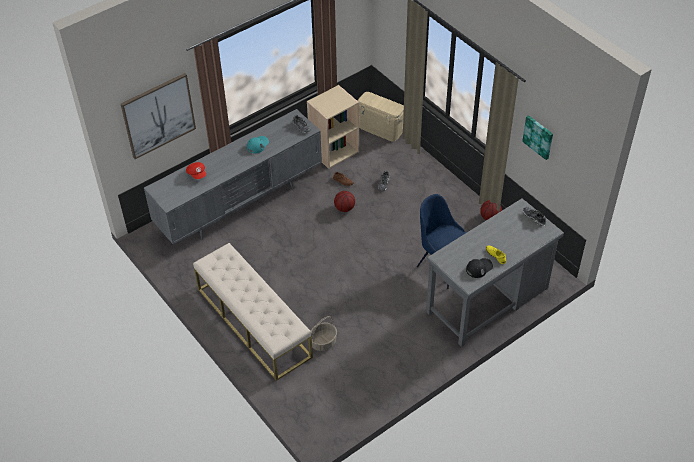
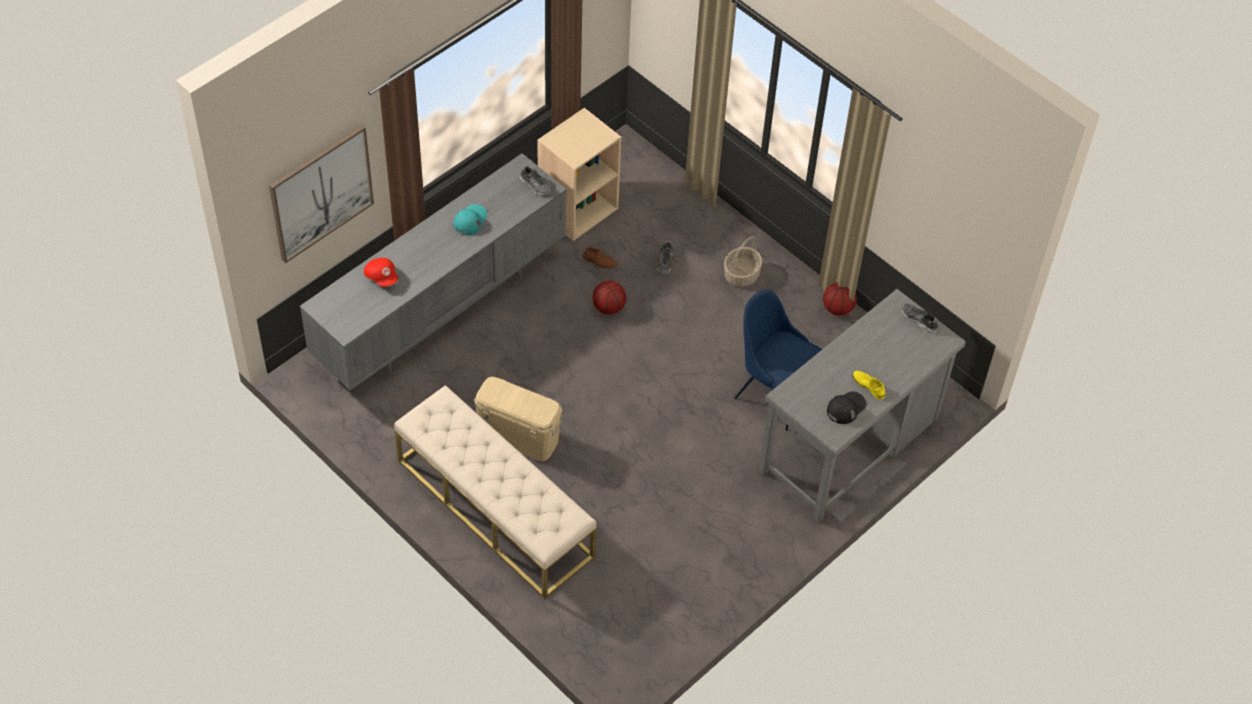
camera: 10 degrees left, 5 degrees up
(323, 342) = (607, 531): basket -> basket (741, 274)
(380, 129) = (646, 167): beige storage box -> beige storage box (518, 436)
(538, 136) = (920, 196): picture -> none

